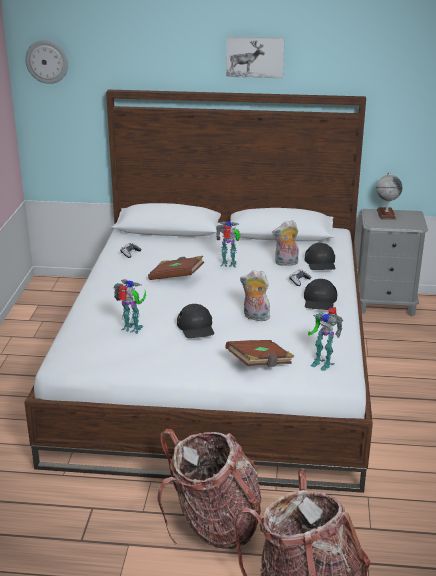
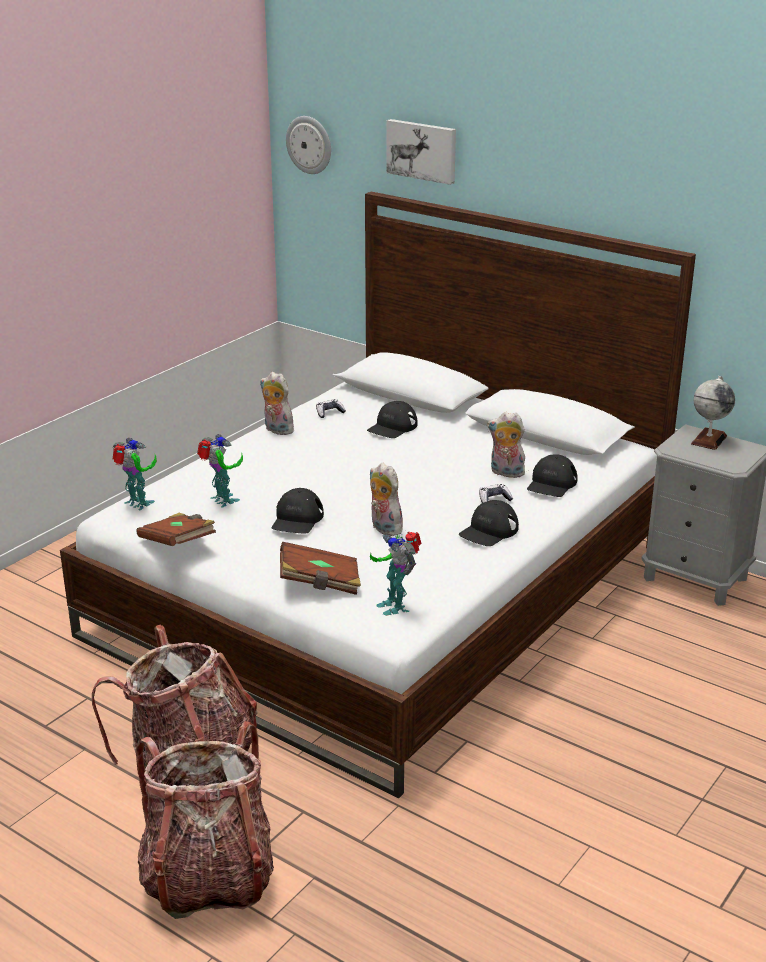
camera: 30 degrees right, 0 degrees up
(108, 273) = (276, 430): none -> plush toy
(176, 277) = (347, 455): brown book -> brown book (178, 544)
(183, 252) = (392, 427): none -> black cap
(229, 265) = (431, 456): toy robot -> toy robot (138, 504)
(255, 56) = (551, 172): picture -> picture (422, 150)

